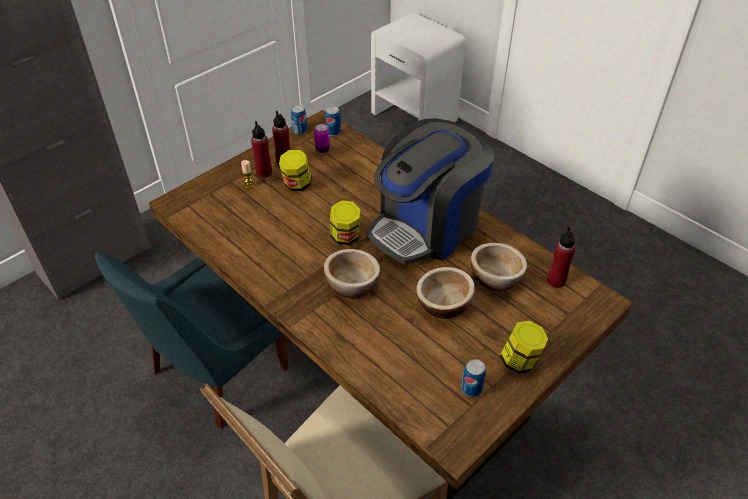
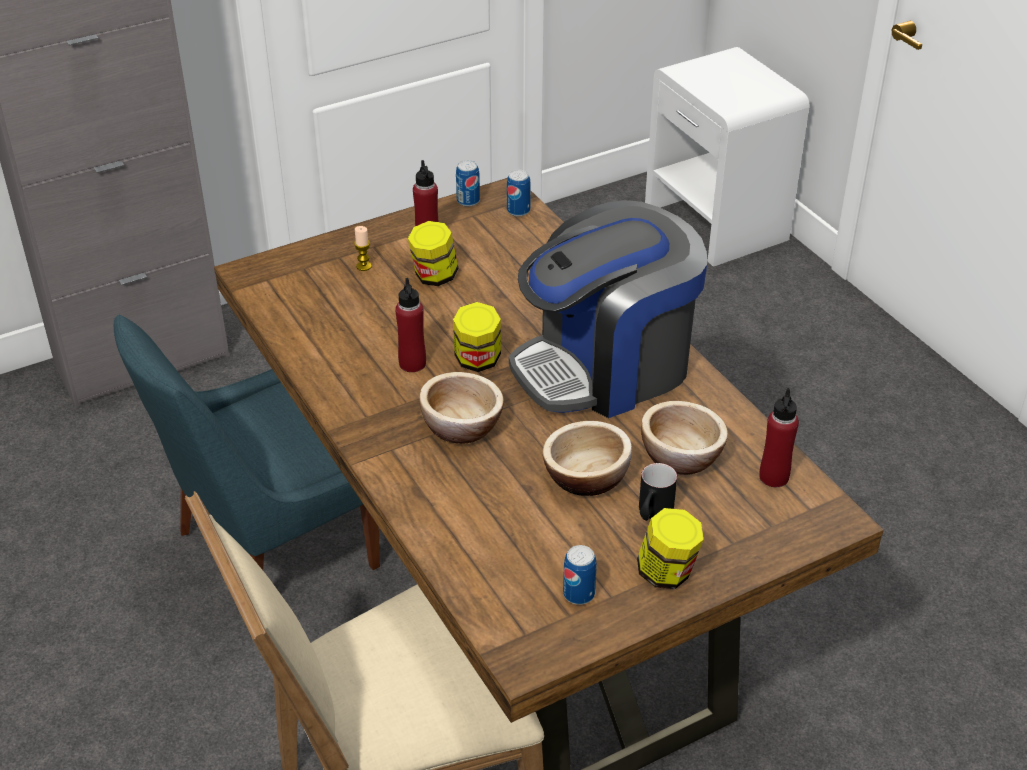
camera: 15 degrees right, 5 degrees down
(264, 173) = (392, 252): red bottle -> red bottle (412, 363)
(322, 150) = (491, 234): can -> none
(494, 321) = (652, 514): none -> black mug

